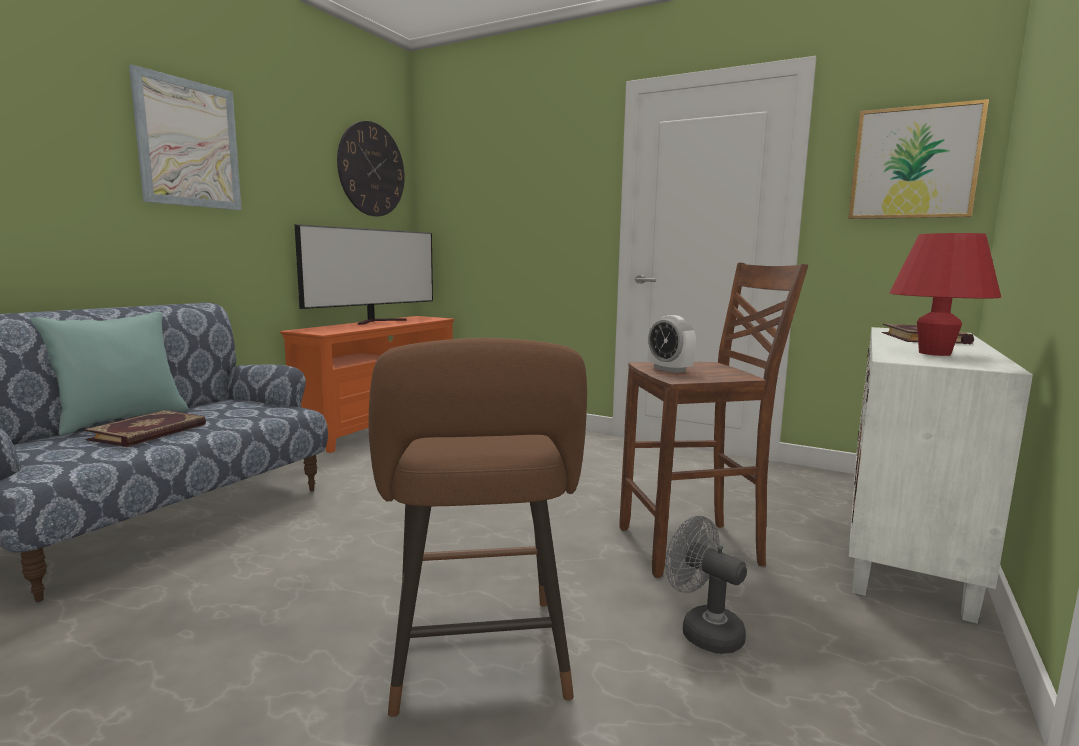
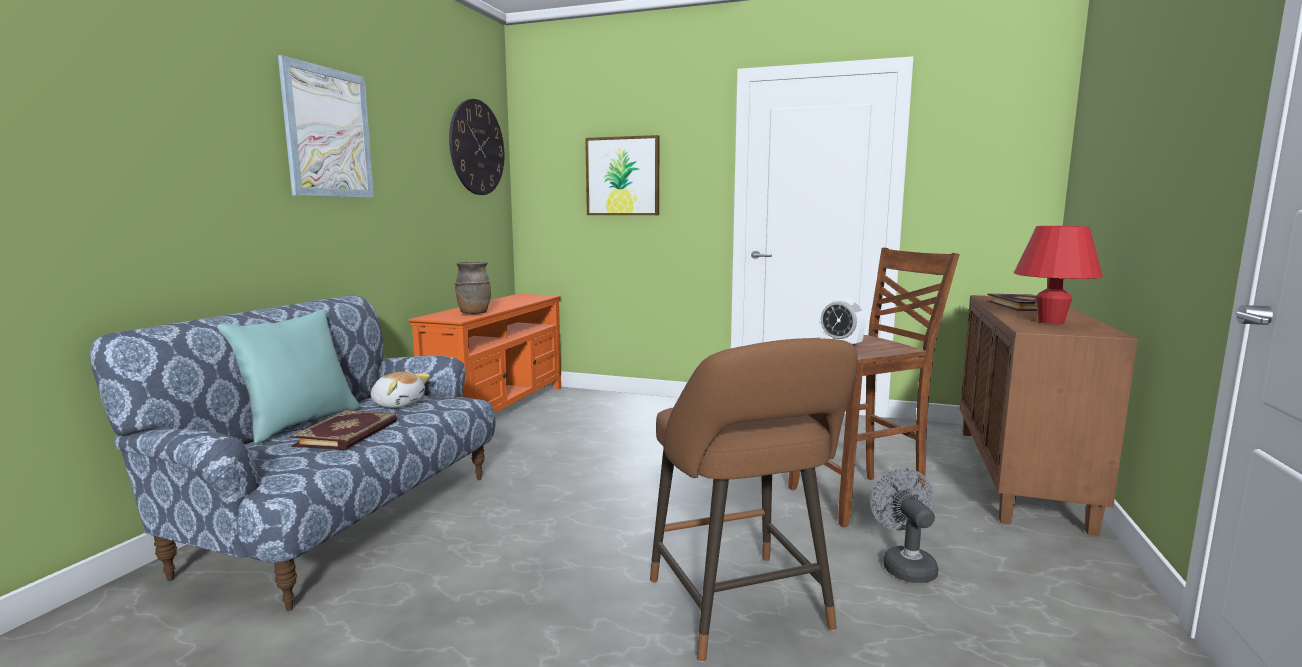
camera: 10 degrees left, 0 degrees up
(228, 409) = (398, 404): none -> plush toy
(346, 329) = (474, 313): none -> brown vase
(378, 321) = (491, 303): television -> none
(703, 631) = (904, 565): grey fan -> grey fan turned 45 degrees clockwise
(905, 539) = (1020, 475): white cabinet -> brown cabinet
(914, 163) = (998, 153): picture -> picture (623, 176)

